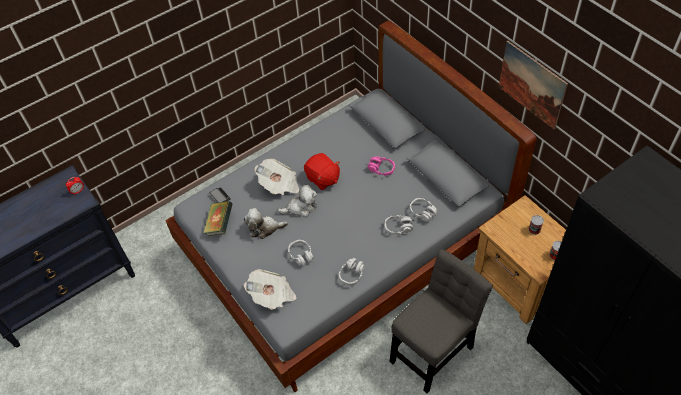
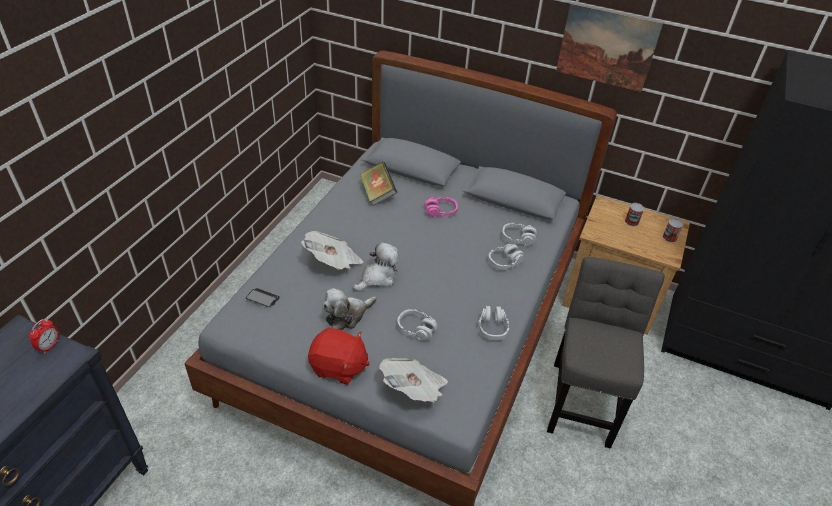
camera: 35 degrees left, 10 degrees down
(220, 225) = (284, 332): book -> book (377, 194)
(322, 178) = (381, 240): red plush toy -> red plush toy (338, 367)

